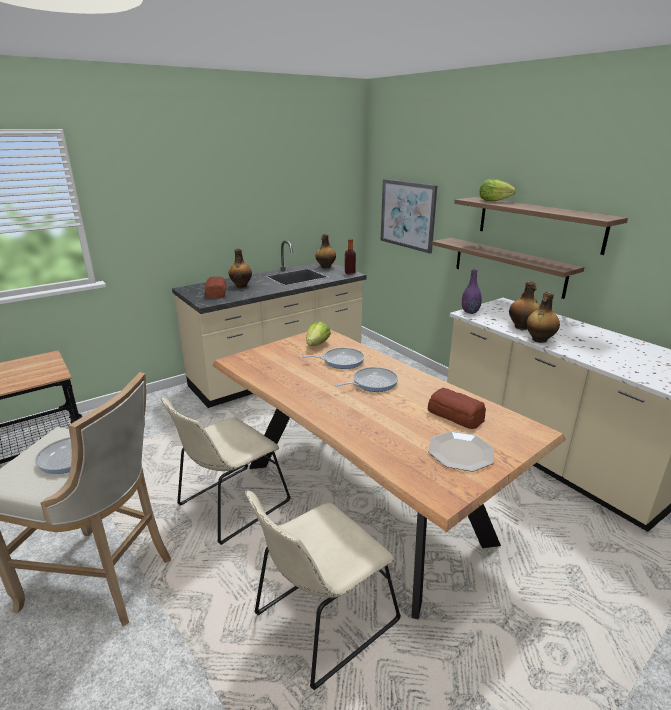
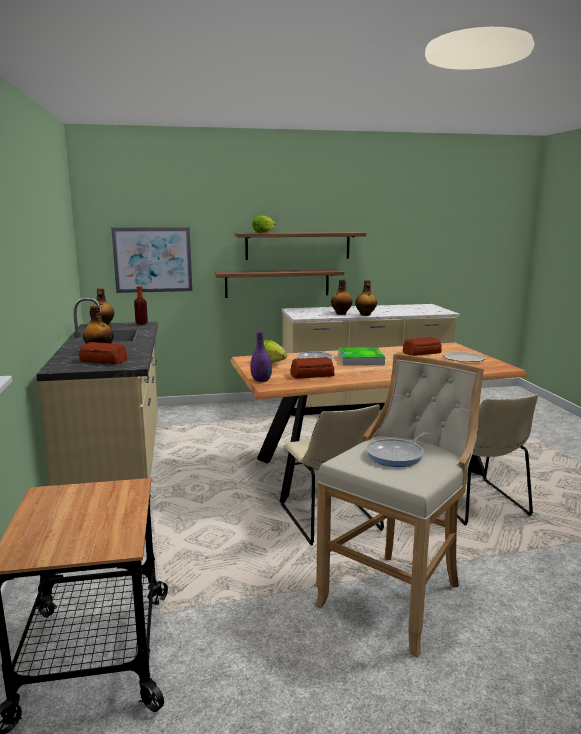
camera: 65 degrees left, 10 degrees down
(285, 370) = (311, 375): none -> bread
(372, 383) = (360, 360): frying pan -> tray
(470, 312) = (299, 316): purple vase -> purple vase (261, 380)

